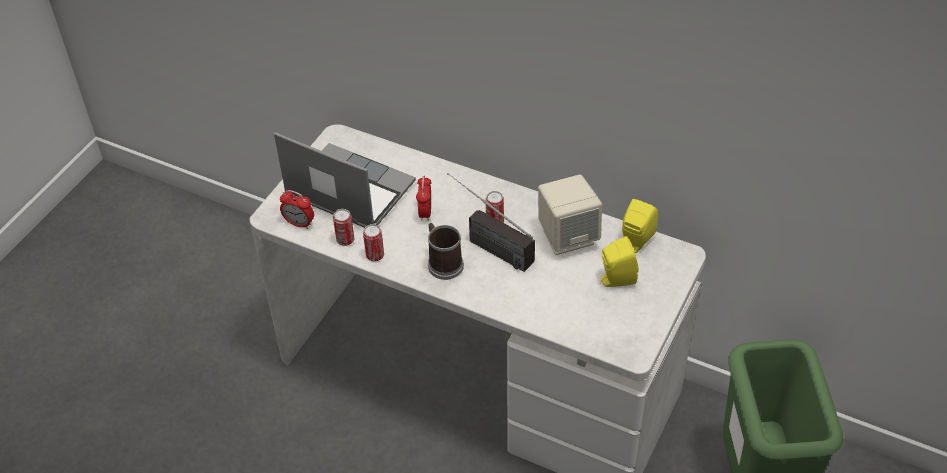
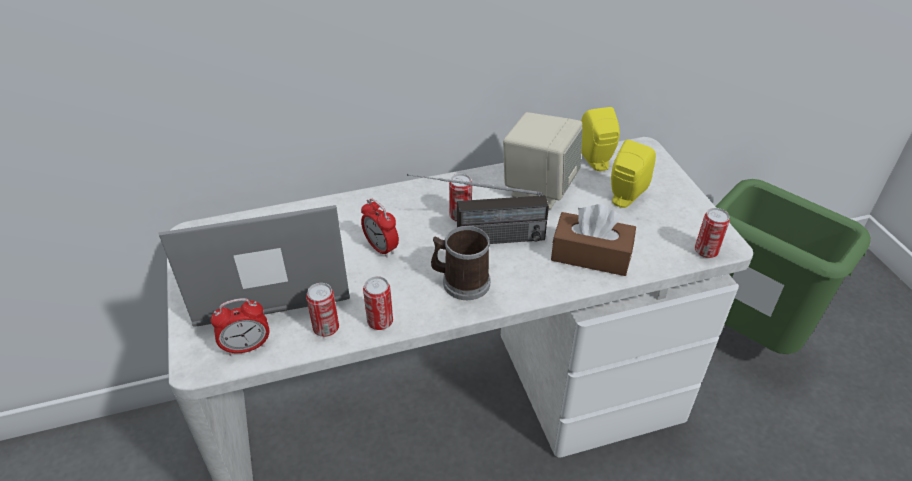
camera: 45 degrees left, 5 degrees down
(538, 300) = (591, 255): none -> brown tissue box
(614, 349) = (706, 251): none -> can

